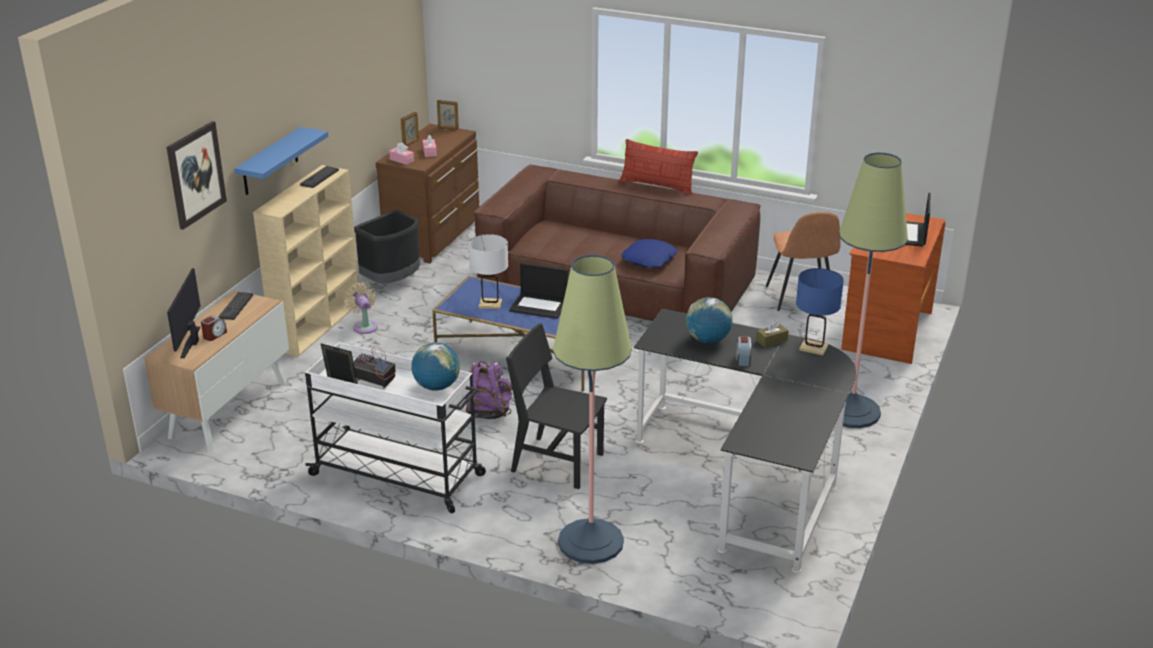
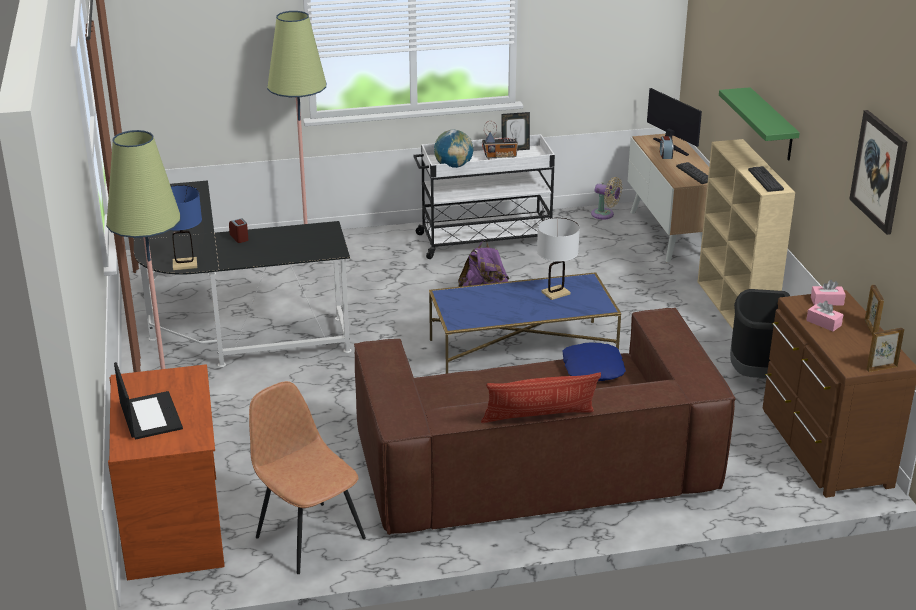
camera: 145 degrees right, 0 degrees up
(196, 174) = (731, 53): picture -> picture (879, 171)
(270, 162) = (772, 125): blue shelf -> green shelf
(364, 326) = (696, 324): beige fan -> beige fan (605, 215)
(539, 306) = (511, 307): laptop -> none
(557, 462) = (385, 283): black chair -> none
(649, 259) = (470, 392): blue pillow -> blue pillow (592, 368)
(708, 340) = (282, 243): globe -> none
(771, 341) = (226, 259): brown tissue box -> none

